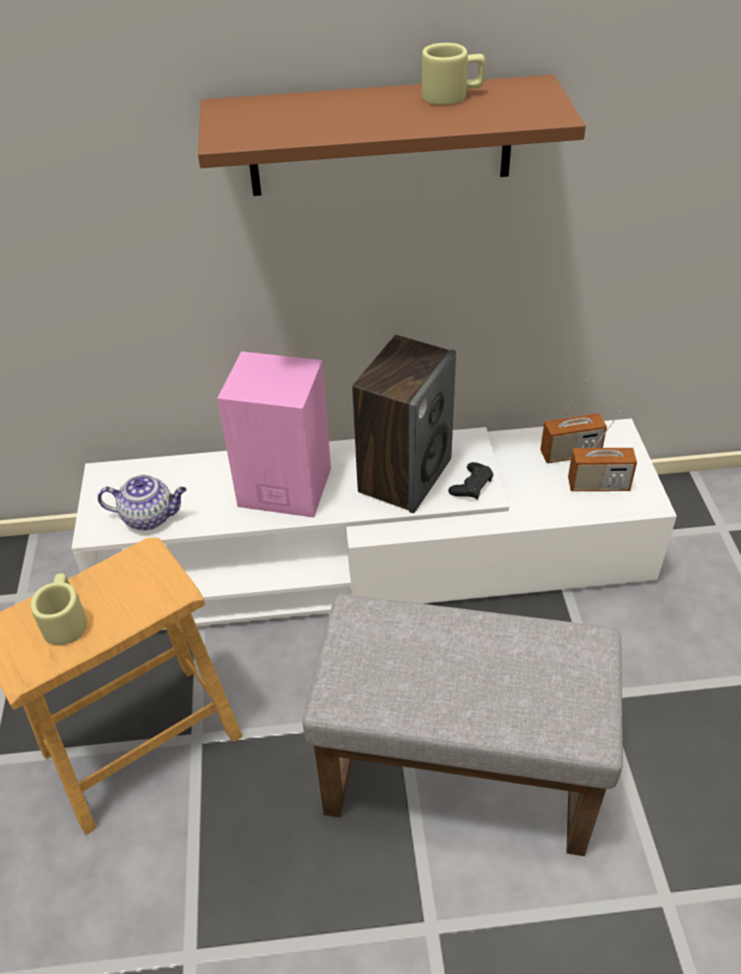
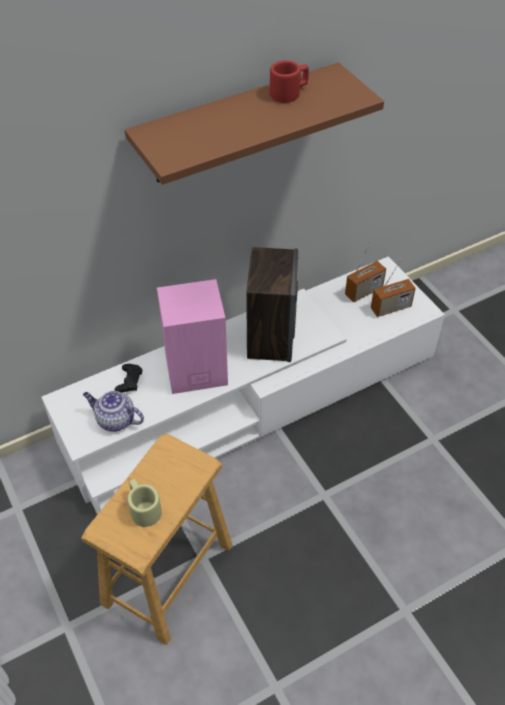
camera: 25 degrees left, 5 degrees up
(150, 517) = (115, 420): teapot -> teapot turned 135 degrees counterclockwise
(452, 95) = (289, 93): beige mug -> red mug
(462, 771) = (377, 514): grey ottoman -> none
(471, 486) = (316, 332): black game controller -> black game controller (129, 381)

